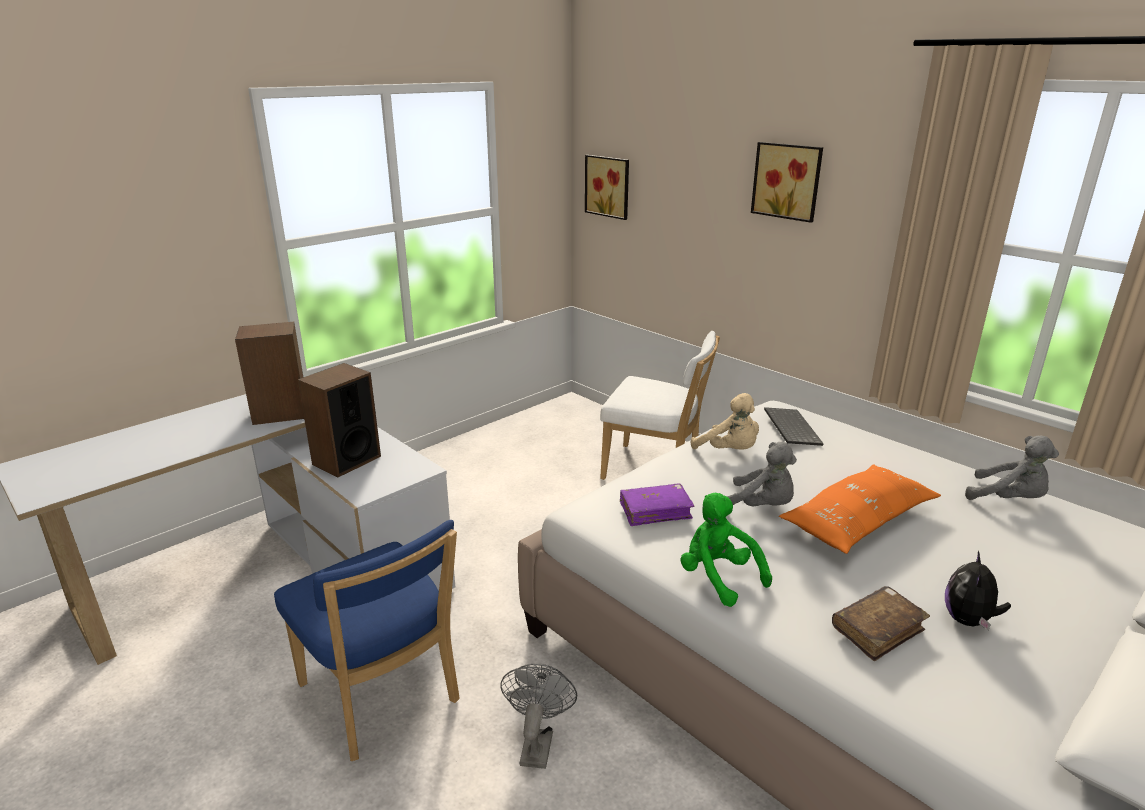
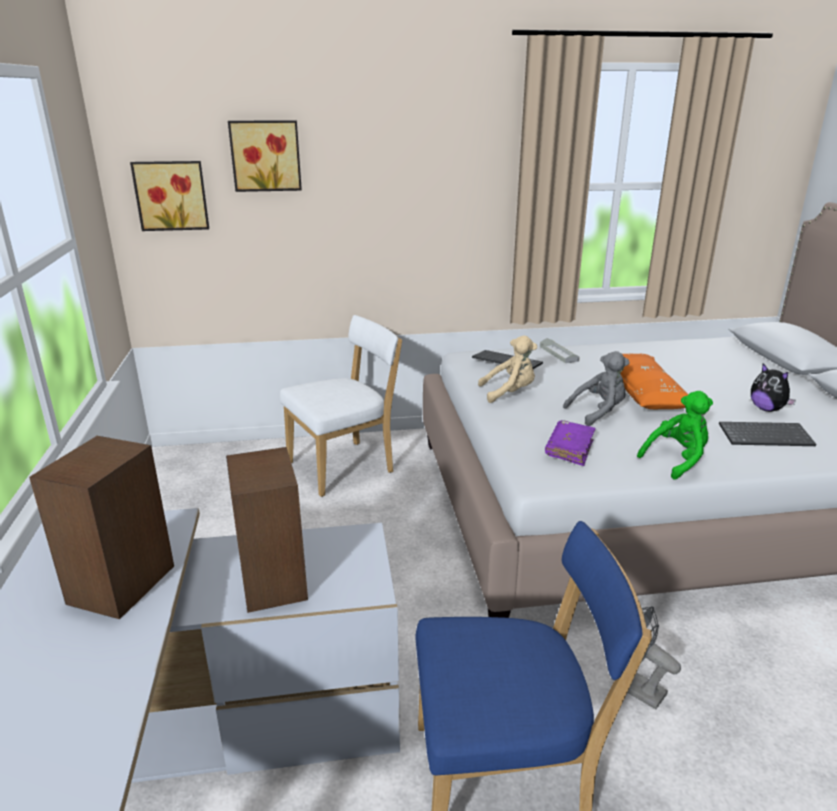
camera: 55 degrees left, 0 degrees up
(718, 577) = (677, 460): green plush toy -> green plush toy turned 150 degrees clockwise
(788, 181) = (400, 160): picture -> picture (266, 156)
(869, 447) = (558, 353): none -> grey tray
(877, 630) = (765, 435): brown book -> keyboard
(1008, 499) = (653, 350): grey plush toy -> none

